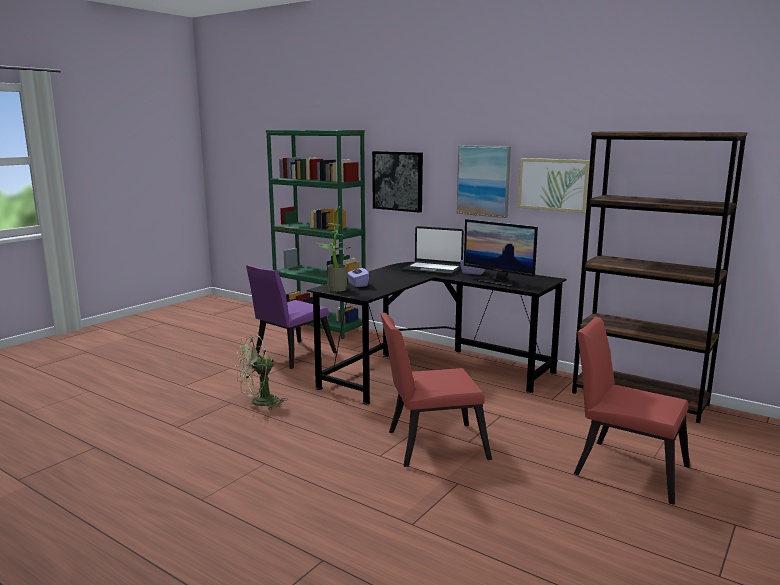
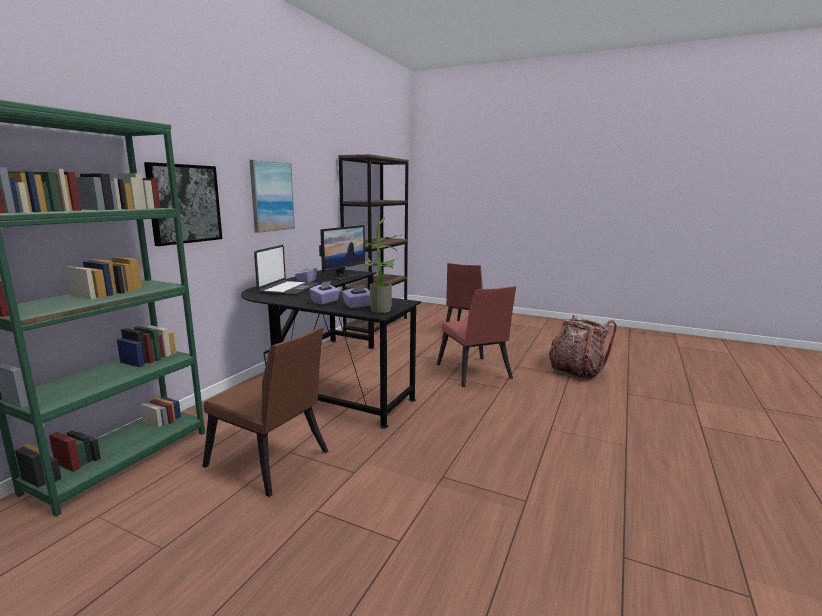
camera: 100 degrees left, 0 degrees up
(259, 403) = (435, 456): green fan -> none
(290, 356) = (271, 463): purple chair -> brown chair
(377, 277) = (325, 301): none -> purple tissue box
(425, 536) = (576, 371): none -> backpack
(553, 184) = (315, 196): picture -> none

